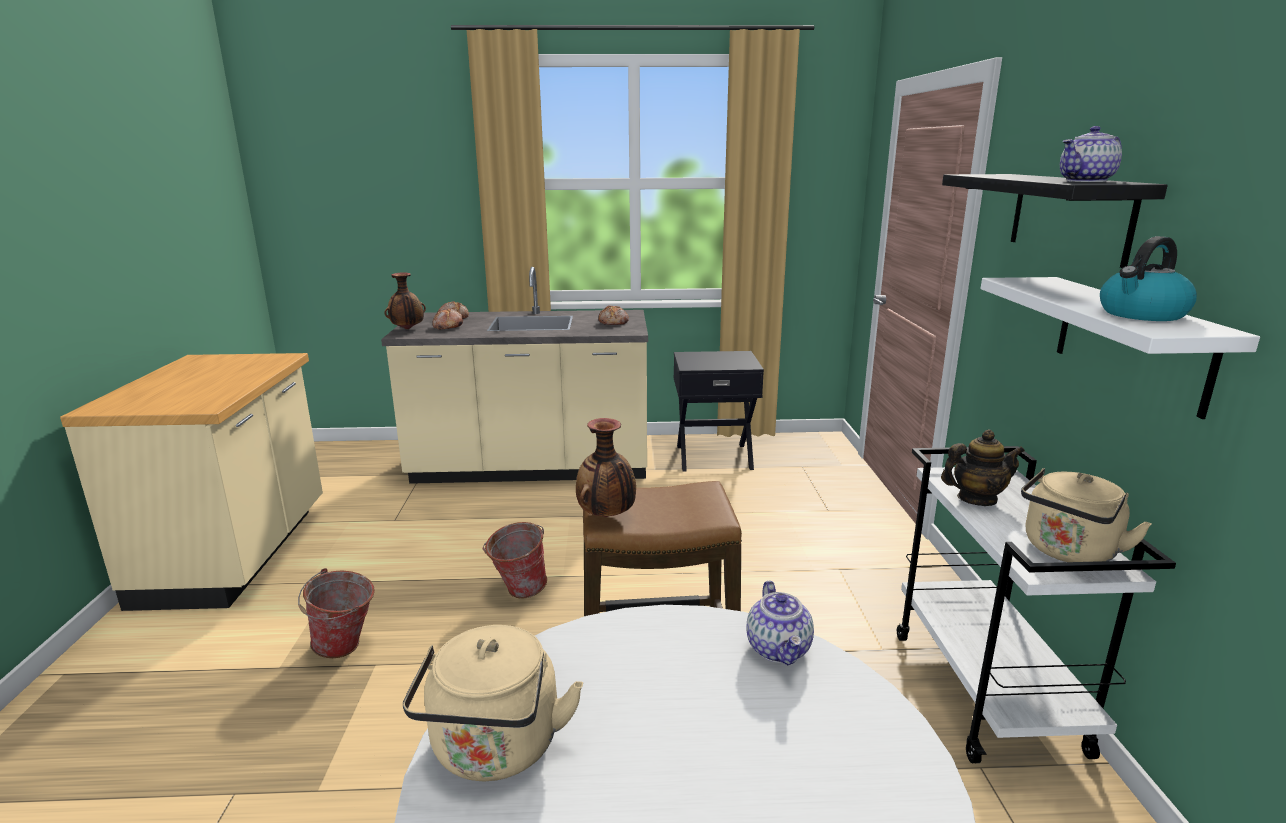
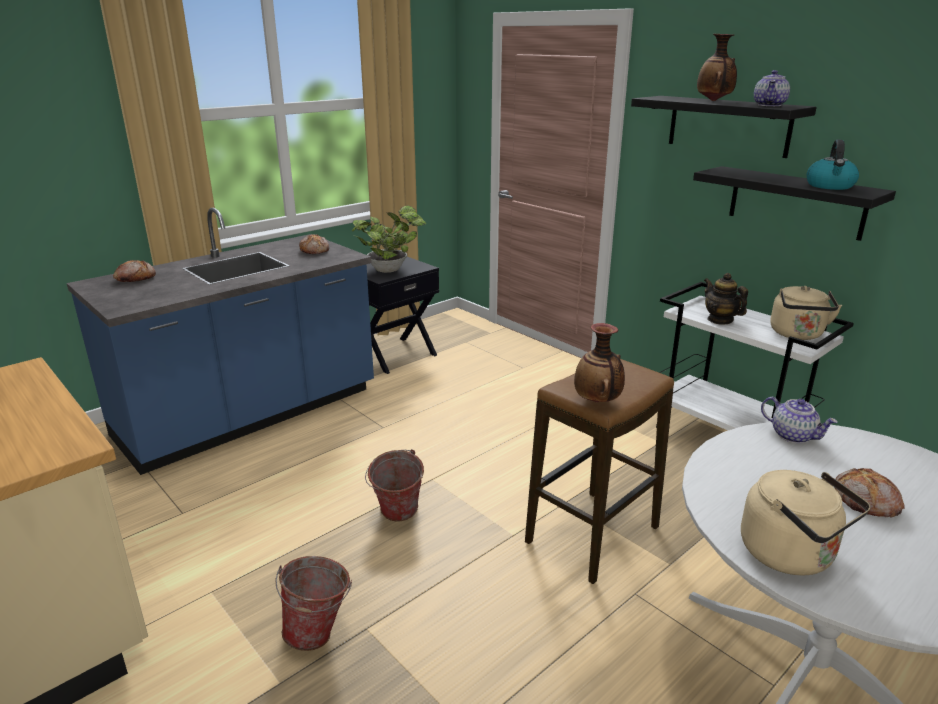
camera: 40 degrees left, 5 degrees up
(407, 329) = (112, 302): vase -> vase (714, 101)
(447, 327) = (154, 289): bread -> bread (866, 501)
(531, 467) = (249, 414): beige counter -> blue counter
(713, 361) = (390, 269): none -> potted plant
(976, 499) = (720, 320): teapot -> teapot turned 75 degrees counterclockwise
(1130, 341) = (796, 202): white shelf -> black shelf

